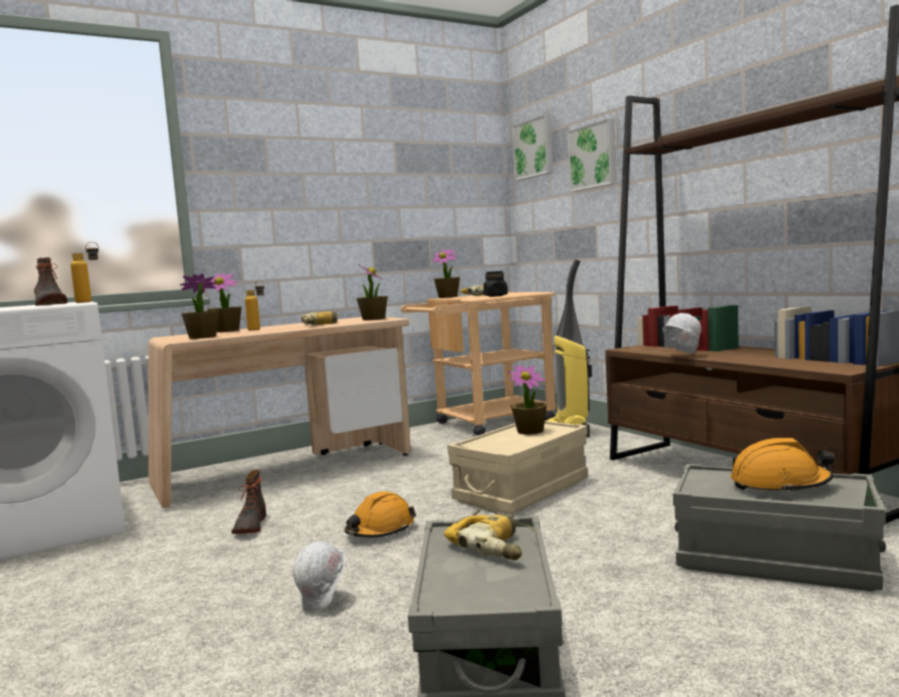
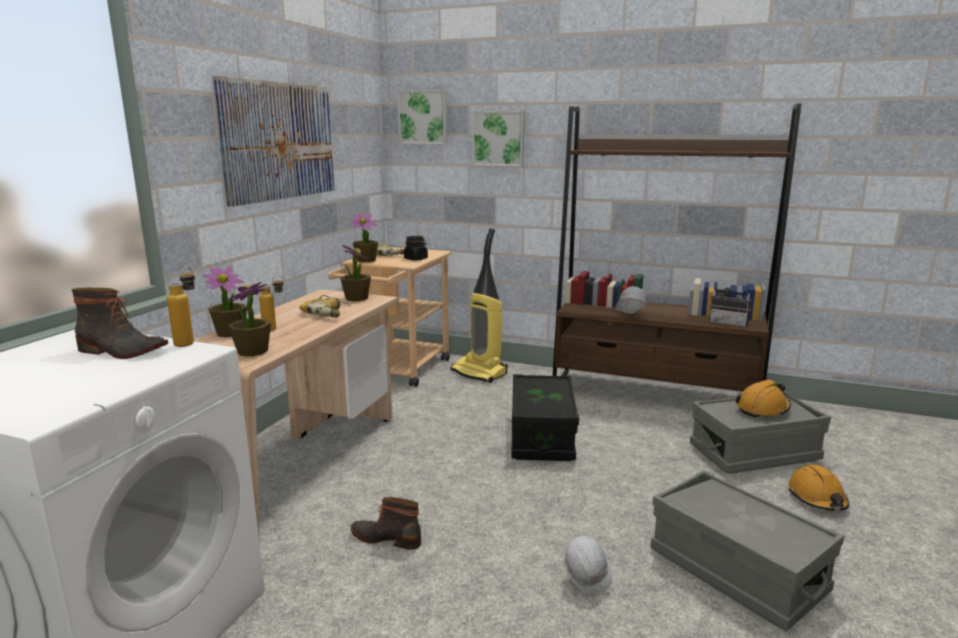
camera: 40 degrees left, 10 degrees up
(249, 526) = (387, 537): boot -> boot turned 150 degrees clockwise
(344, 177) = (279, 141): none -> picture
(380, 530) = (508, 505): orange hard hat -> orange hard hat (817, 498)
(495, 544) = (722, 501): power drill -> none
(522, 490) = (541, 436): beige storage box -> black storage box
(530, 431) = (538, 388): potted plant -> none
(810, 365) = (729, 323): none -> radio

